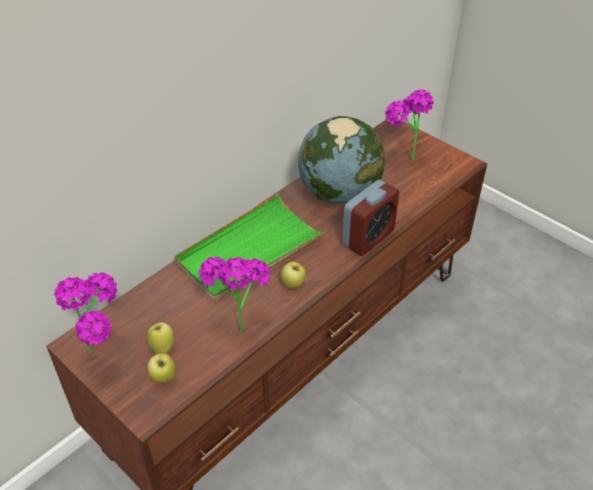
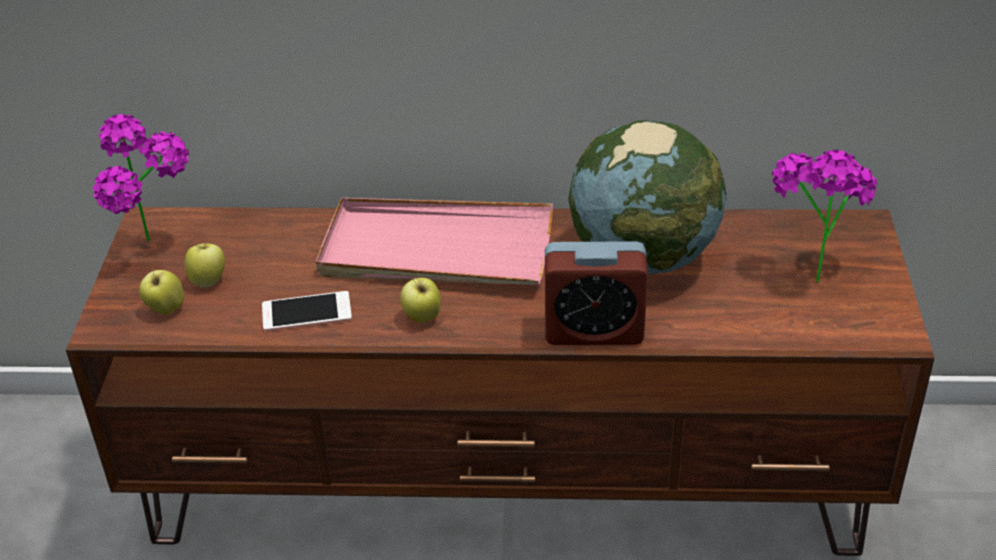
camera: 50 degrees right, 5 degrees down
(238, 323) = (306, 312): potted plant -> phone
(250, 251) = (436, 250): green tray -> pink tray

